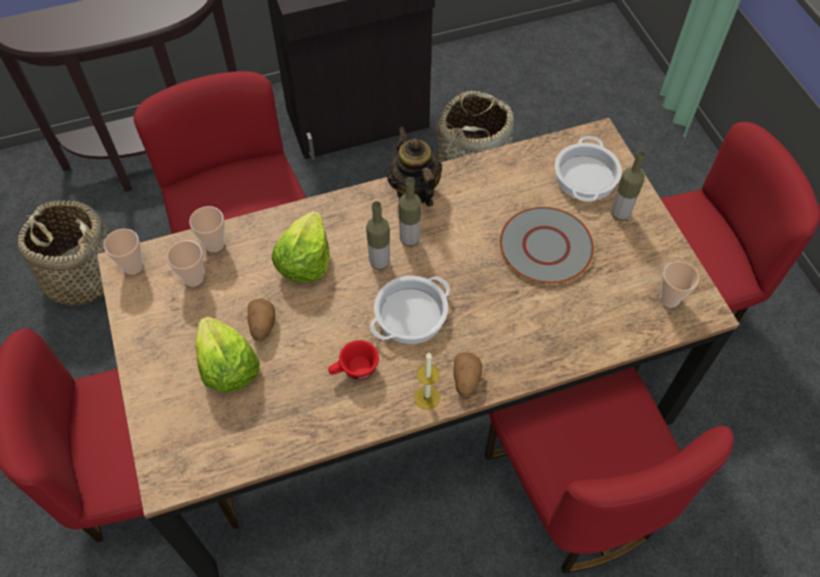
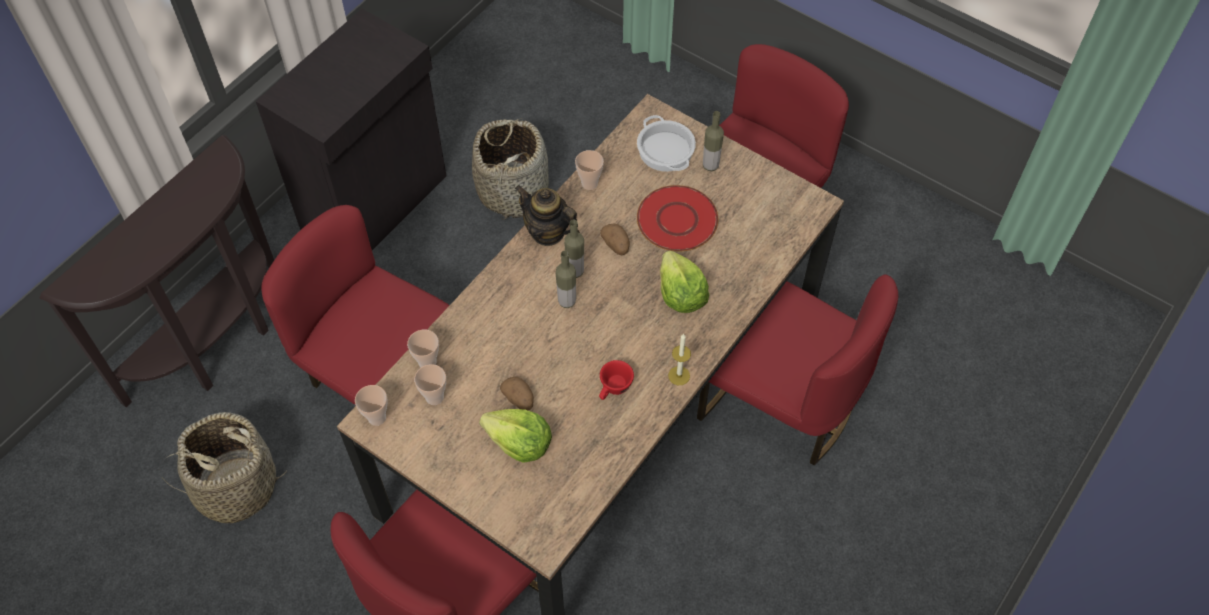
camera: 35 degrees left, 0 degrees up
(304, 261) = (509, 333): lettuce -> lettuce (680, 294)
(410, 314) = (620, 325): cooking pot -> none
(466, 380) = (696, 348): potato -> potato (616, 245)
(545, 246) = (676, 219): grey plate -> red plate
(669, 299) = (788, 209): cup -> cup (589, 183)

